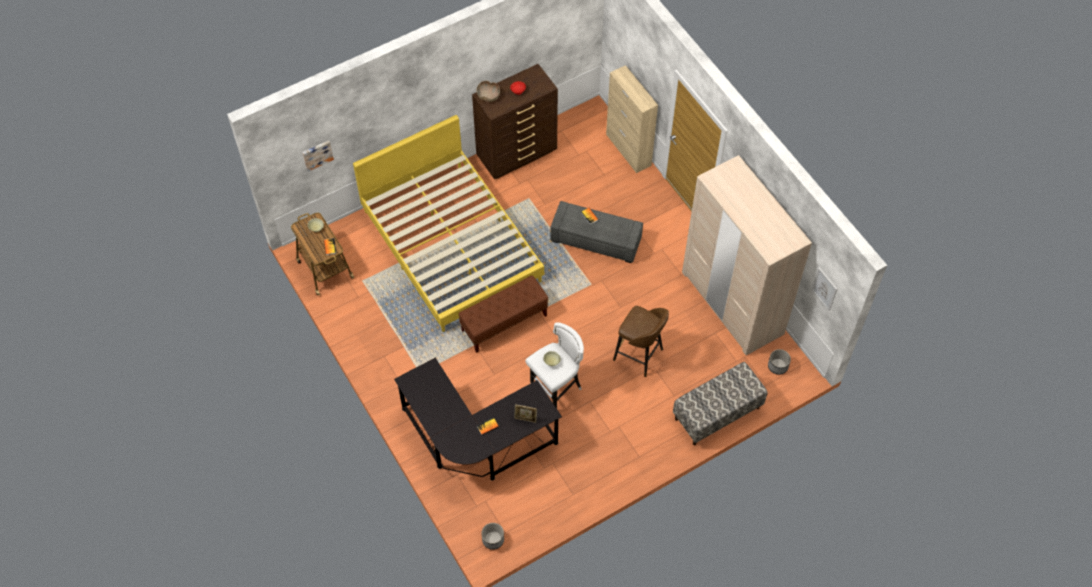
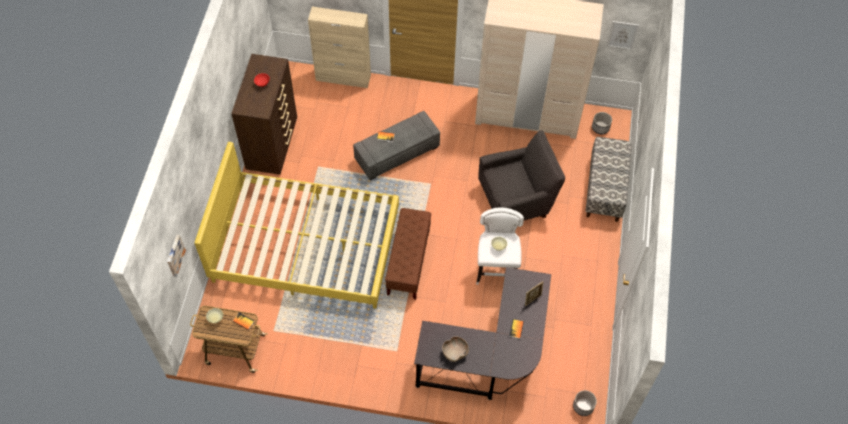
camera: 50 degrees left, 0 degrees up
(488, 96) = (245, 104): brown bowl -> brown bowl (455, 352)
(639, 355) = (517, 199): brown stool -> grey armchair

